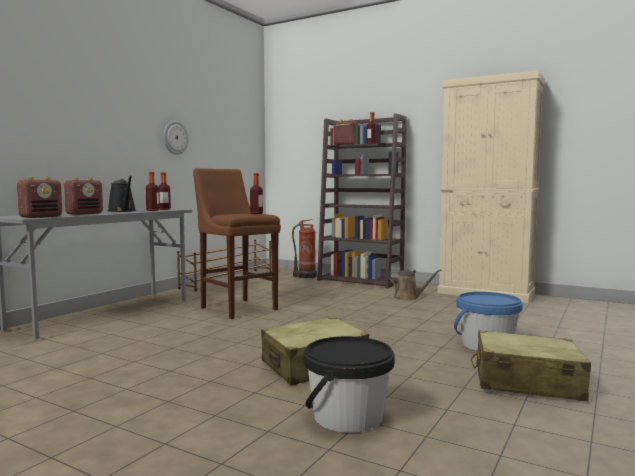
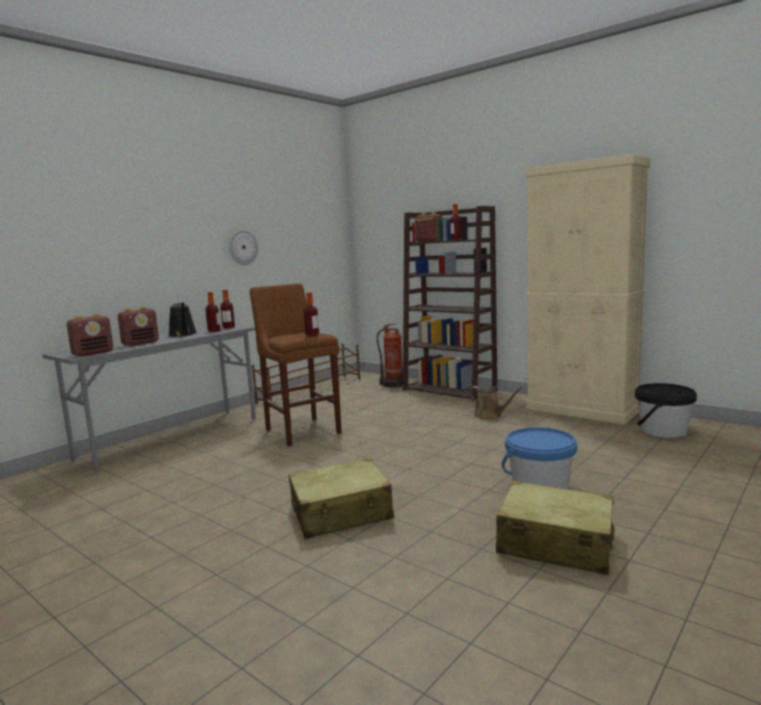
camera: 10 degrees right, 5 degrees up
(348, 417) = (341, 583): black bucket -> black bucket (663, 431)

